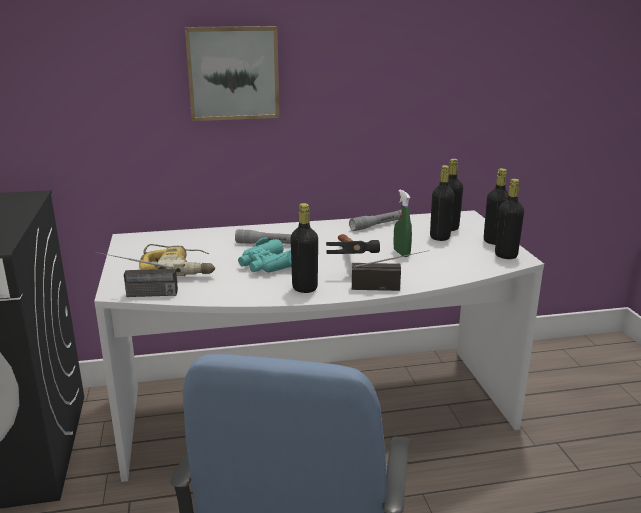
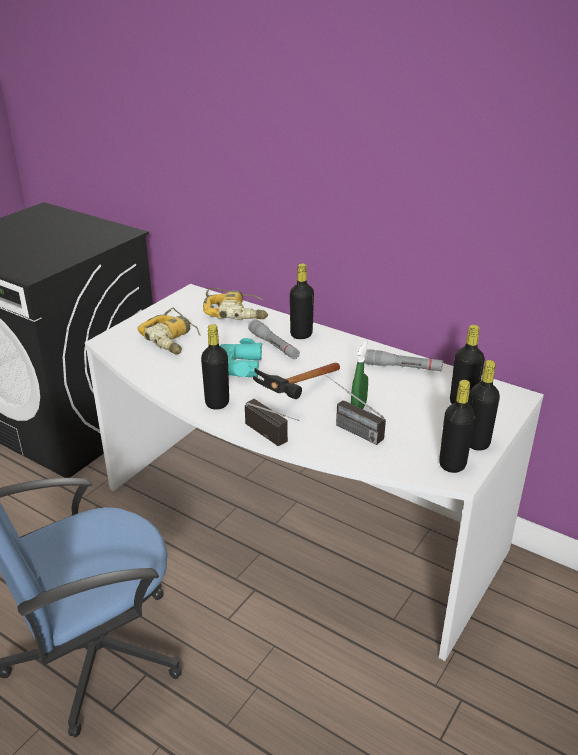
camera: 45 degrees right, 10 degrees up
(138, 294) = (113, 350): radio -> radio (347, 427)
(195, 236) = (236, 311): none -> power drill
(233, 73) = (293, 160): picture -> none
(439, 237) = (430, 410): black bottle -> black bottle (301, 334)

